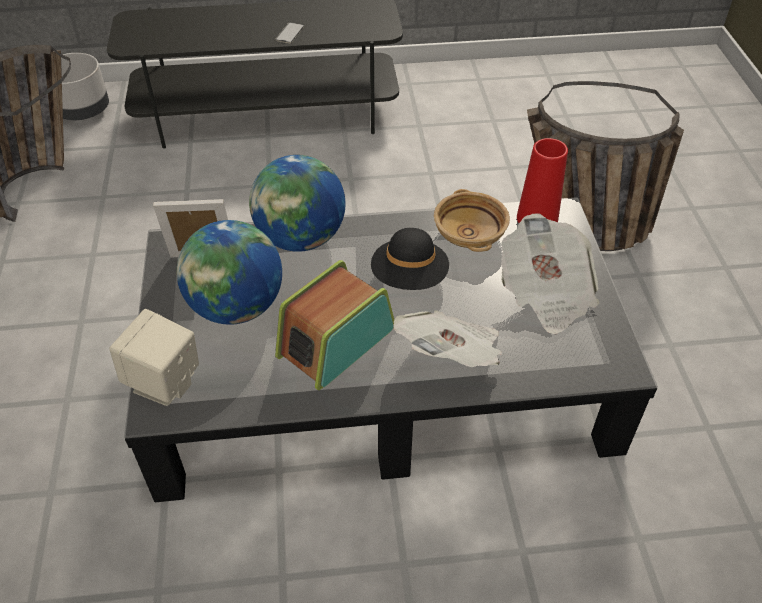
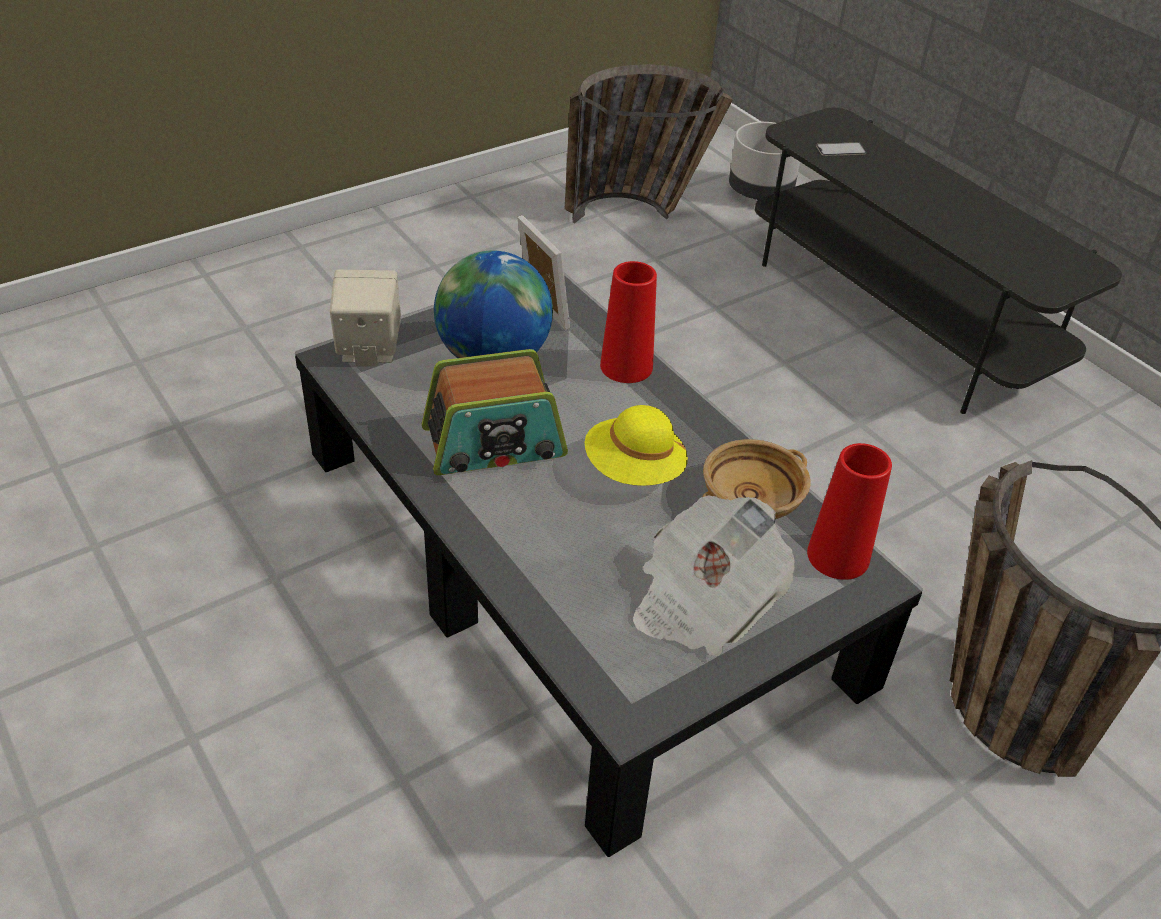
camera: 60 degrees right, 5 degrees down
(290, 33) = (943, 223): phone -> phone (840, 150)
(301, 238) = (626, 366): globe -> red vase
(335, 342) = (494, 443): radio -> radio turned 150 degrees clockwise
(409, 277) = (634, 470): black hat -> yellow hat
(451, 356) = (536, 542): newspaper -> none

